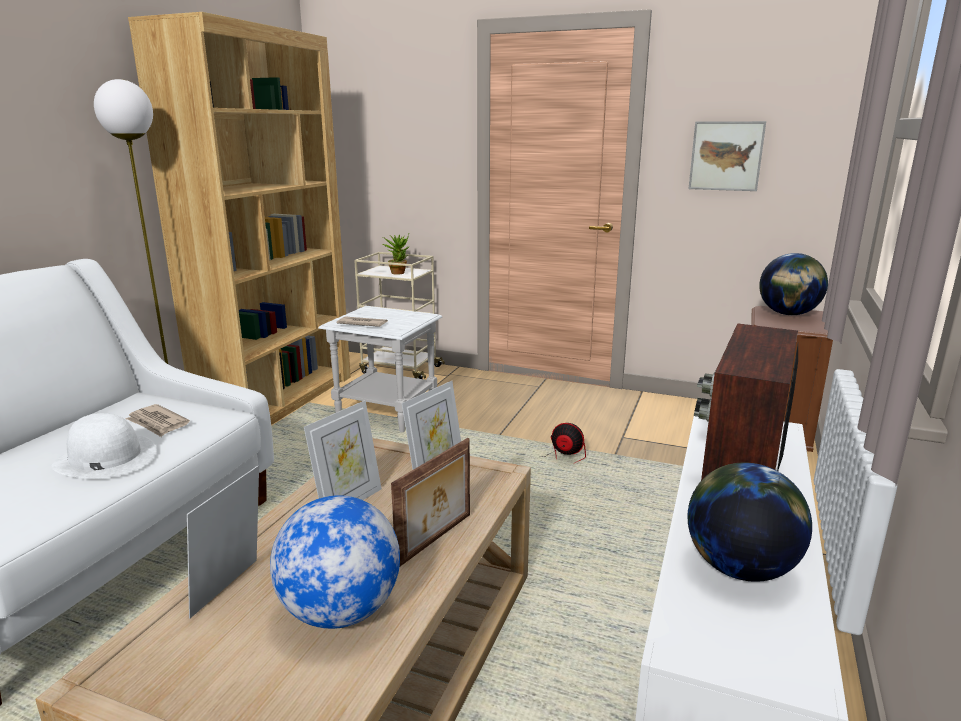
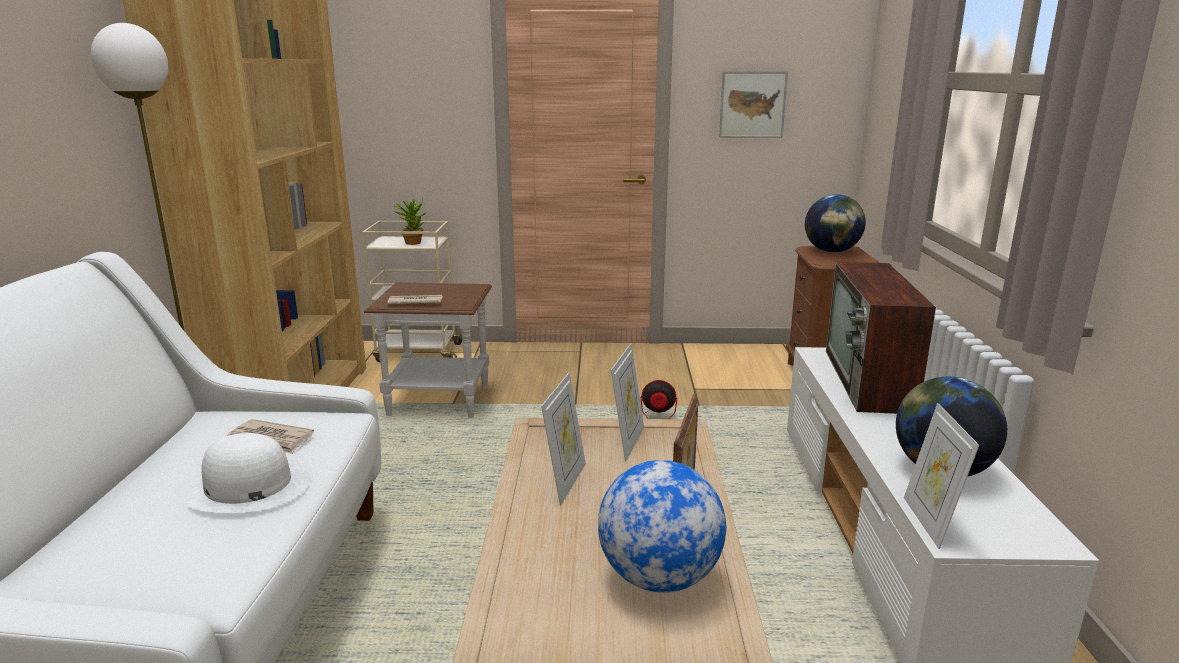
camera: 20 degrees left, 0 degrees up
(232, 590) = (533, 584): picture frame -> picture frame (929, 522)
(385, 413) = (437, 401): white side table -> brown side table

